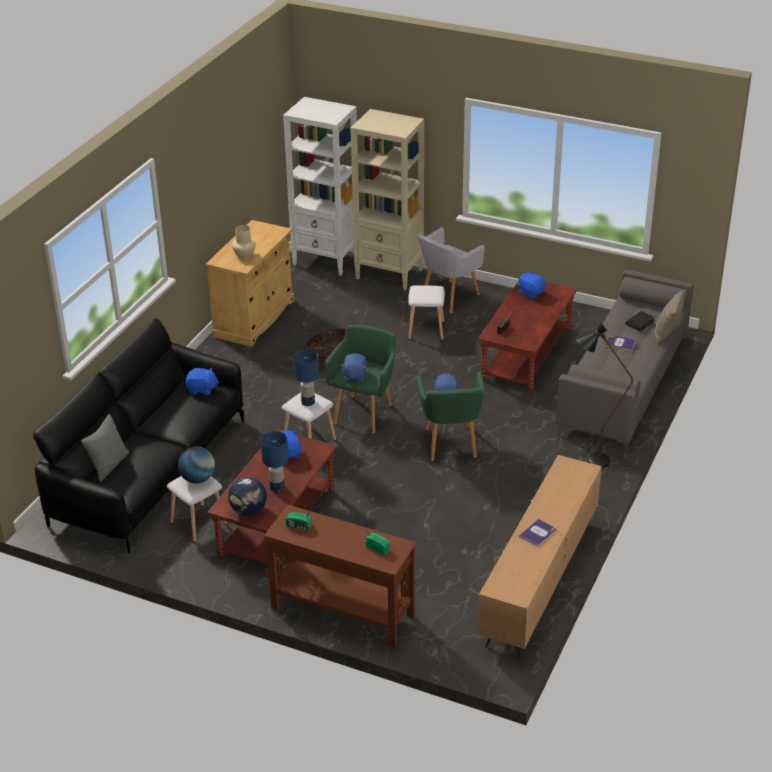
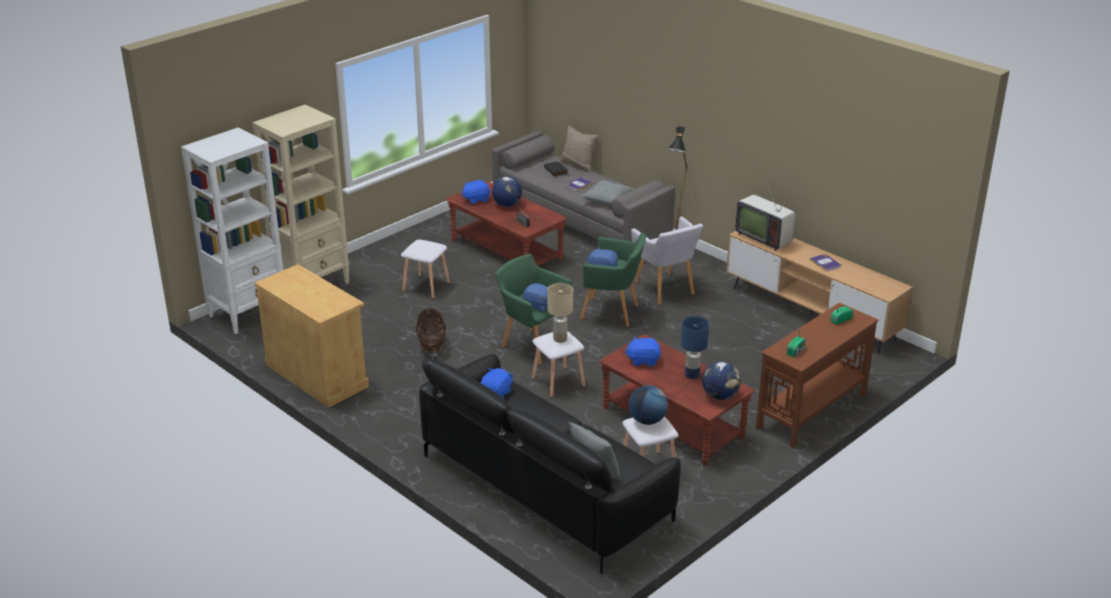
camera: 70 degrees left, 5 degrees down
(244, 255) = (325, 298): beige vase -> none
(307, 402) = (560, 339): blue table lamp -> beige table lamp
(448, 298) = (383, 265): grey armchair -> grey armchair (665, 290)
(534, 312) = (507, 205): none -> globe
(567, 480) = (764, 237): none -> television
(601, 369) = (608, 200): none -> grey pillow

